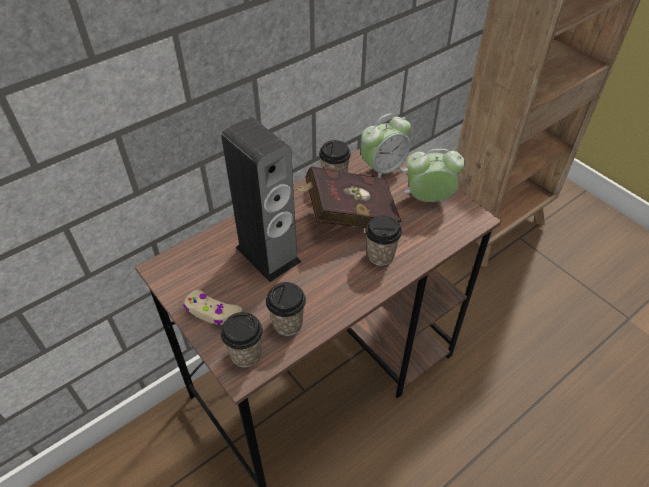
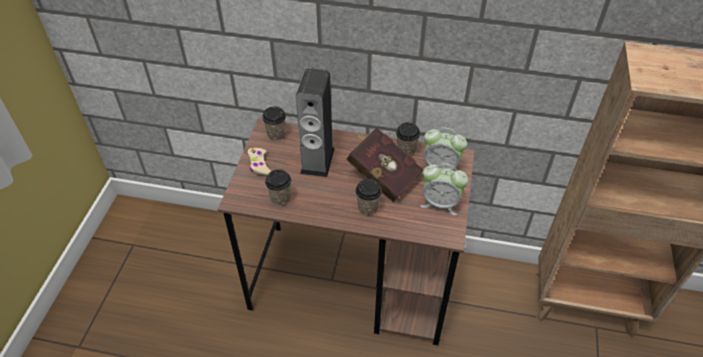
camera: 50 degrees right, 0 degrees up
(246, 354) = (247, 194): cup -> cup (276, 134)
(428, 199) = (440, 203): alarm clock -> alarm clock turned 150 degrees clockwise

